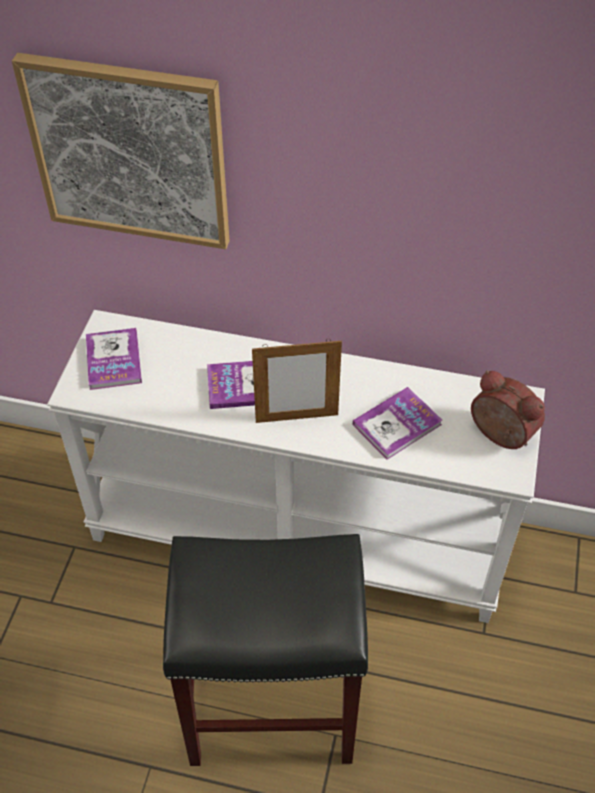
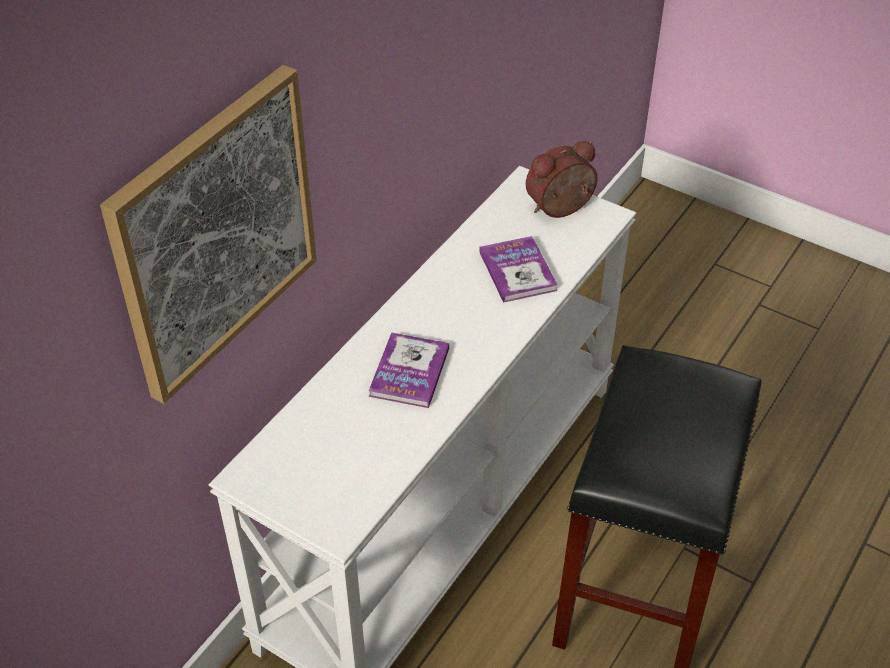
camera: 70 degrees left, 5 degrees down
(113, 360) = (308, 479): book -> none
(297, 418) = (475, 341): picture frame -> none

